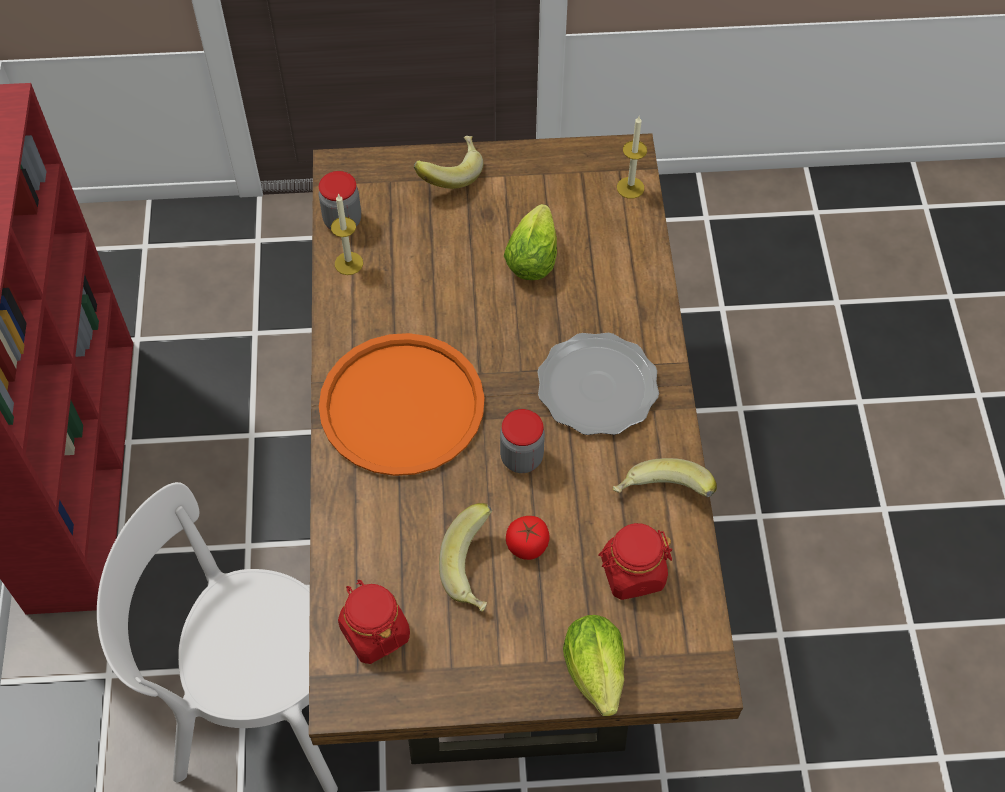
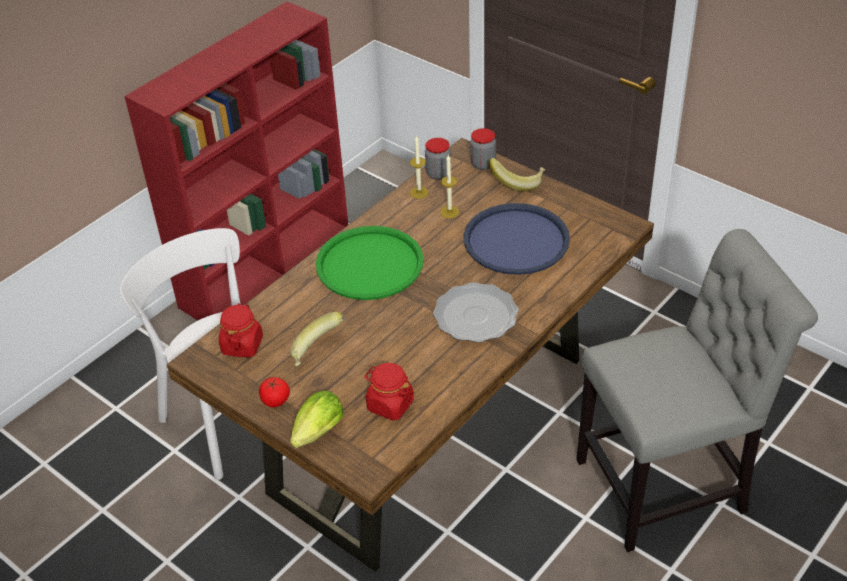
camera: 45 degrees right, 15 degrees down
(402, 406) = (370, 264): orange tray -> green tray
(521, 458) = (398, 321): jar -> jar (483, 164)
(527, 545) = (354, 358): tomato -> tomato (275, 400)
(533, 255) = (516, 240): lettuce -> blue tray
(630, 187) = (608, 240): candle -> candle (449, 212)
(661, 497) = (447, 383): banana -> none
(796, 417) = (669, 484): none -> grey chair

